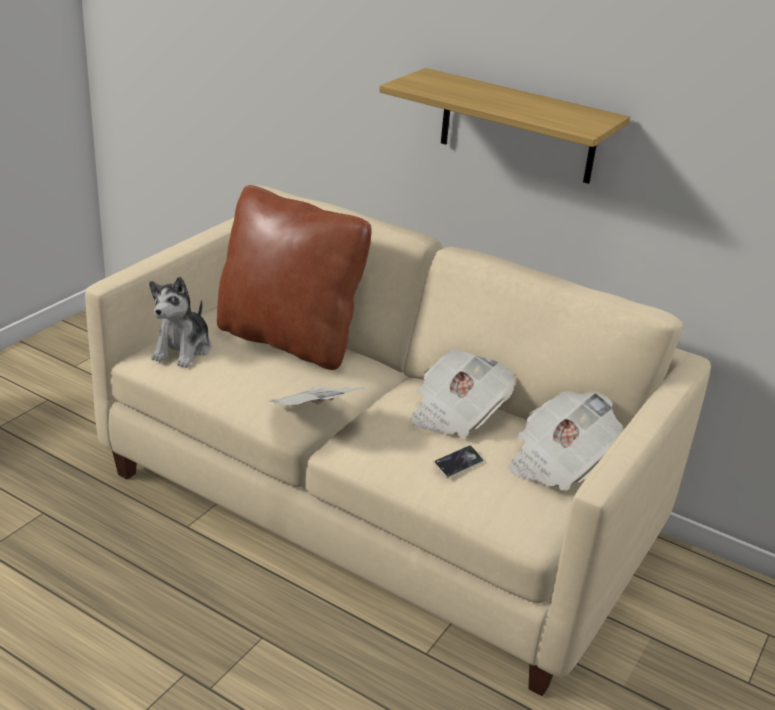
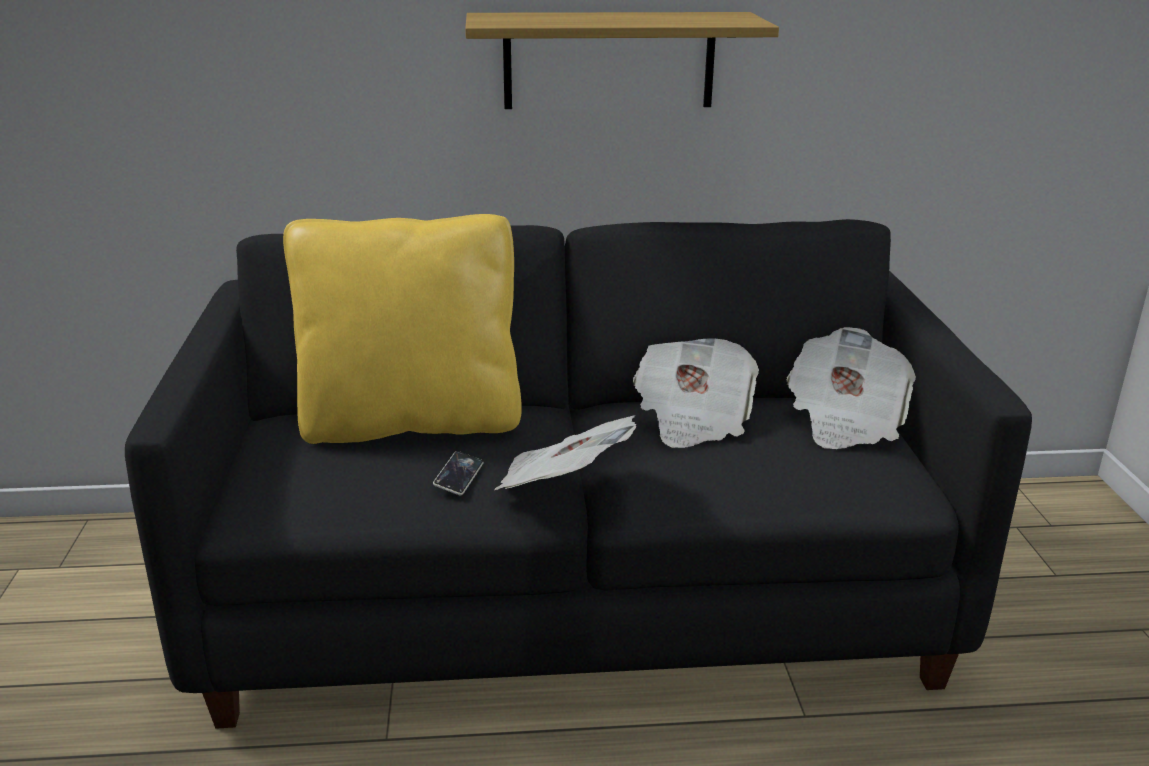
camera: 35 degrees left, 5 degrees down
(183, 350) = (290, 487): plush toy -> none
(289, 340) = (411, 422): brown pillow -> yellow pillow
(377, 506) = (575, 595): beige sofa -> black sofa
(458, 464) = (770, 464): phone -> phone (459, 477)

